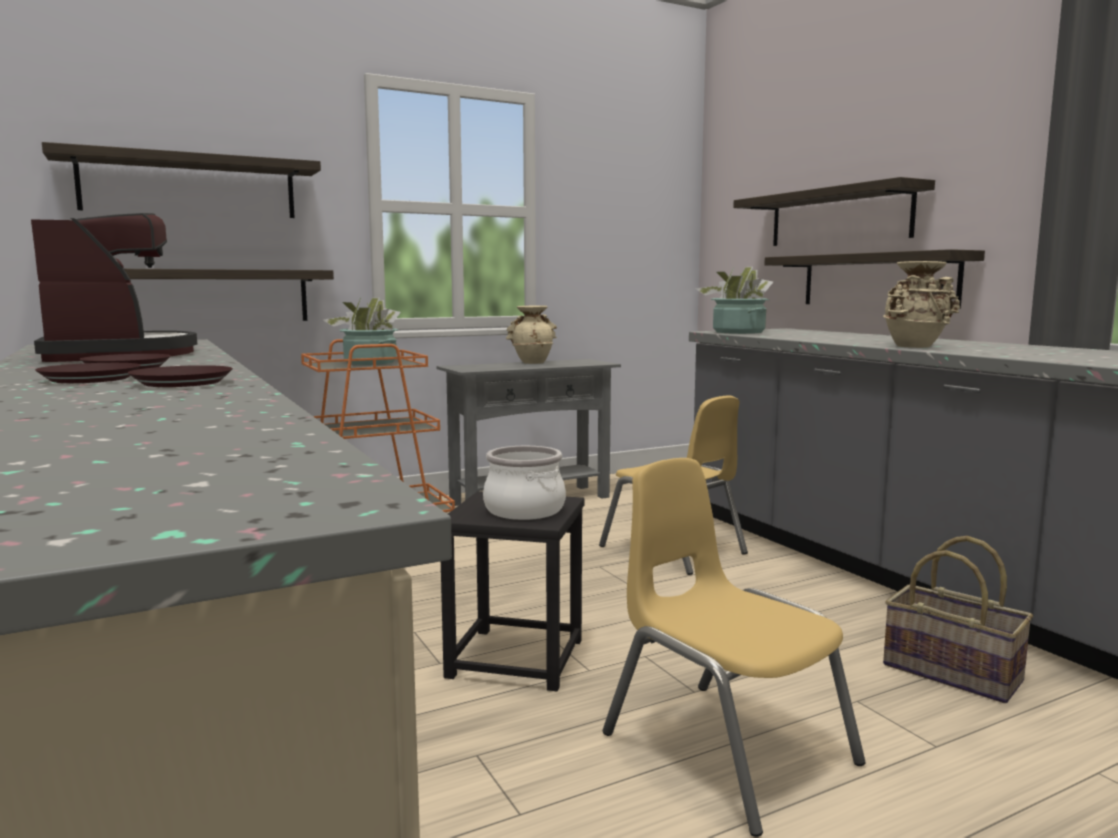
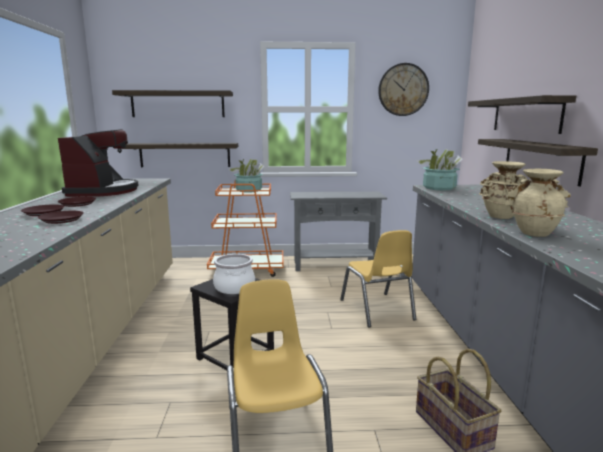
camera: 25 degrees right, 5 degrees up
(532, 362) = (341, 192): beige vase -> beige vase (533, 233)
(611, 182) = (403, 89): none -> wall clock

